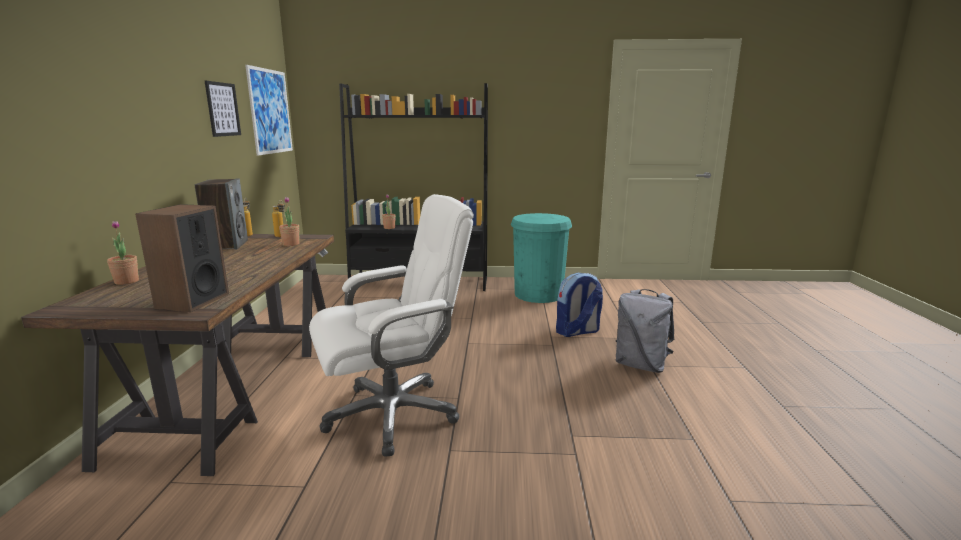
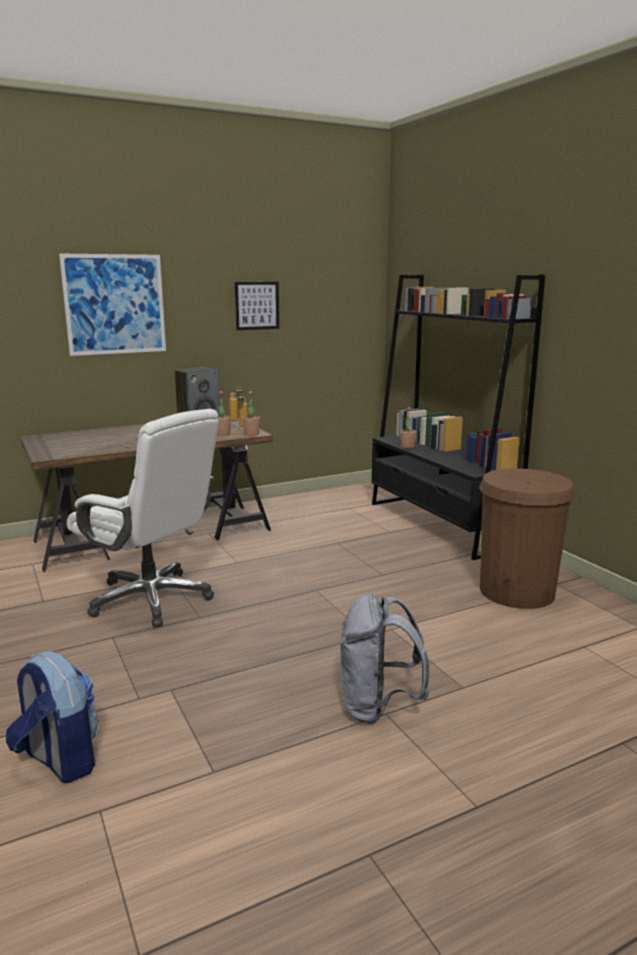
camera: 60 degrees right, 0 degrees up
(126, 281) = (92, 431): potted plant -> potted plant (251, 434)
(192, 301) = (64, 451): speaker -> none
(270, 111) = (340, 304): picture -> picture (115, 304)
(538, 294) = (517, 591): turquoise trash can -> brown trash can
(577, 332) = (427, 643): backpack -> backpack (59, 760)

